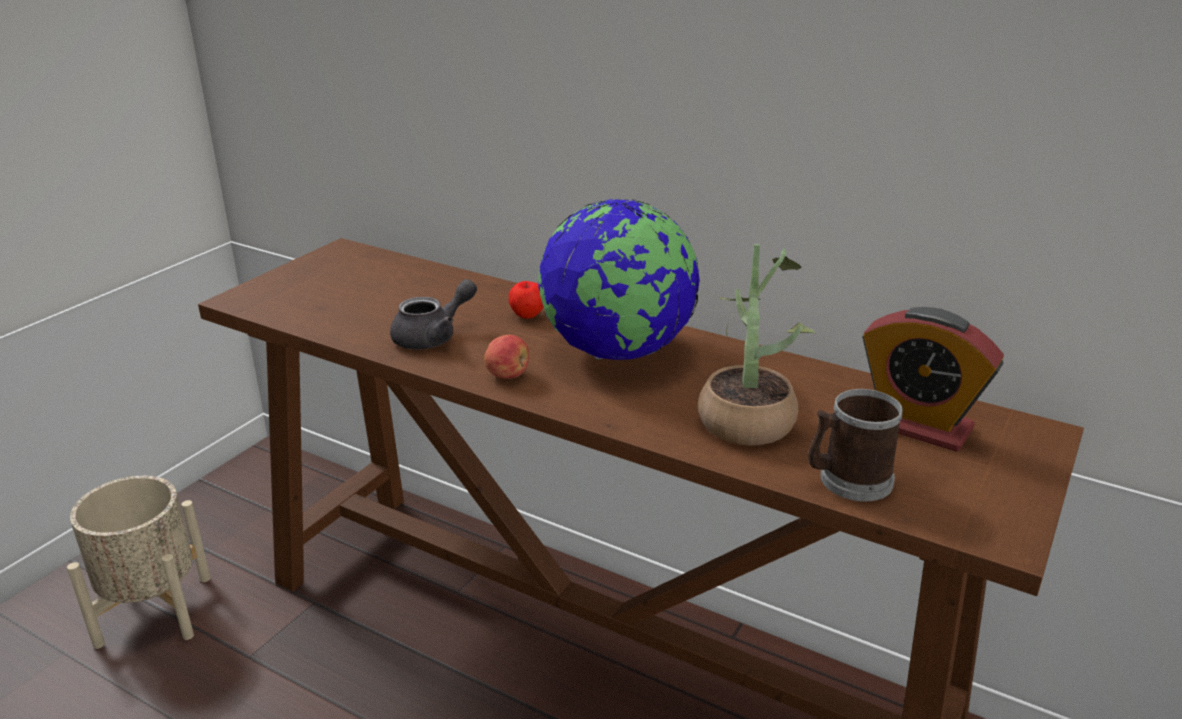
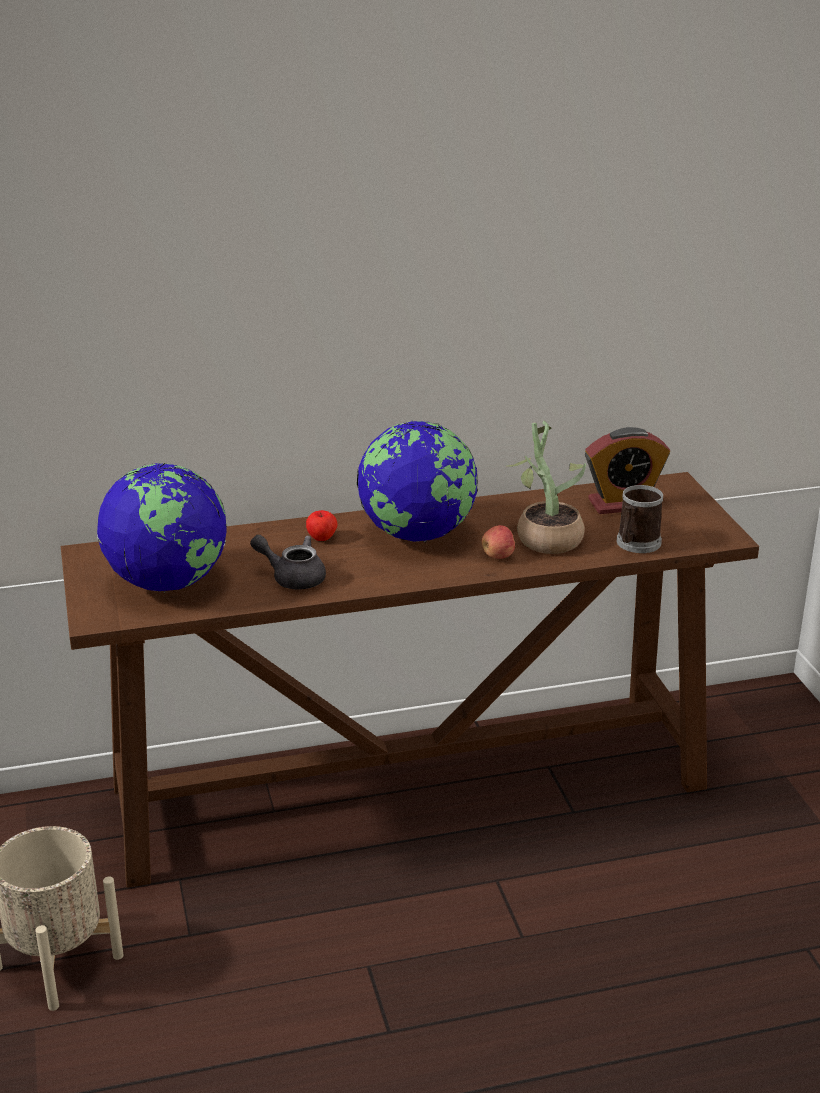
camera: 45 degrees left, 0 degrees up
(341, 295) = (167, 582): none -> globe
(433, 337) = (292, 577): grey teapot -> grey teapot turned 75 degrees counterclockwise
(508, 375) = (384, 576): apple -> apple (498, 556)

